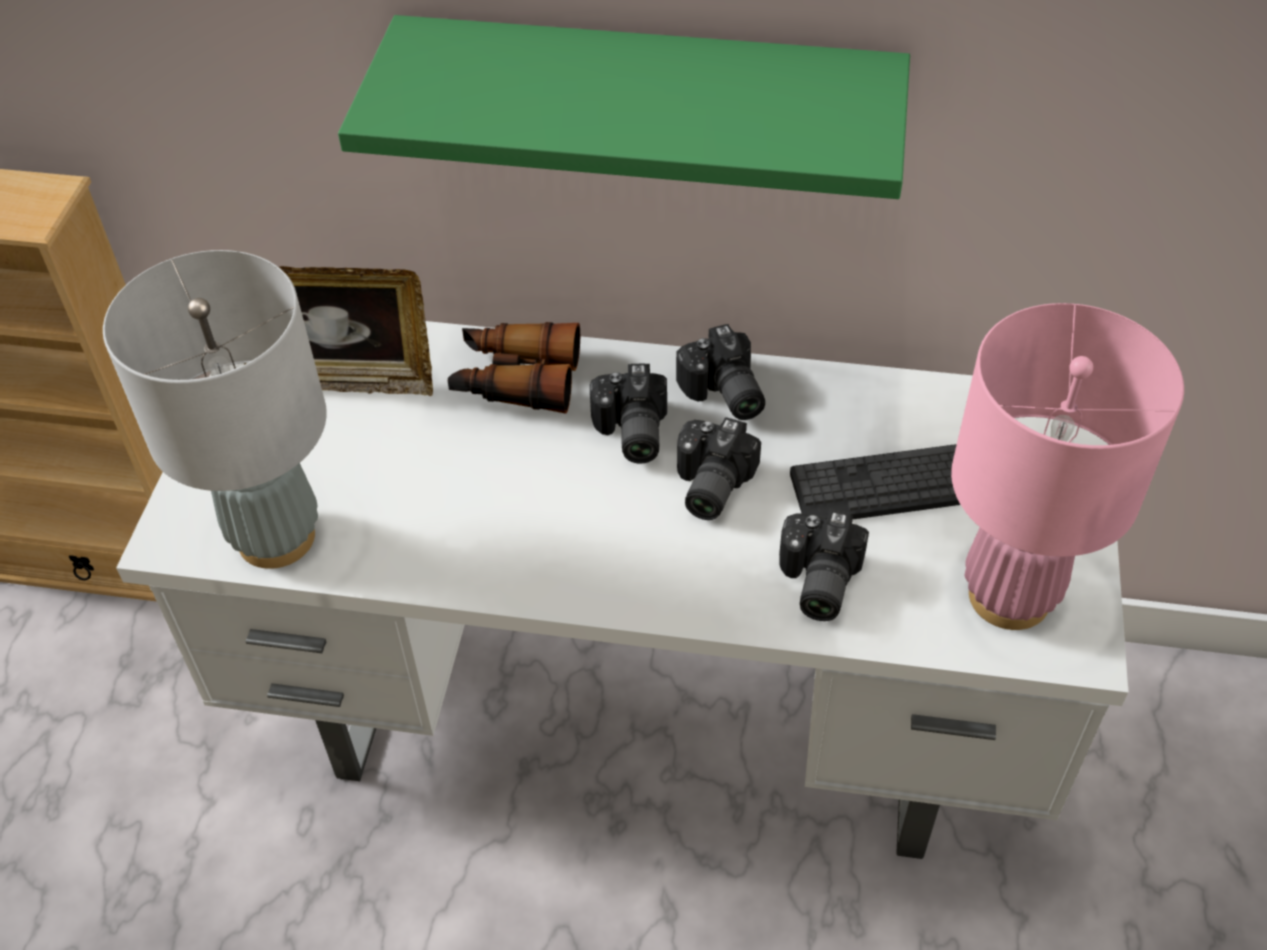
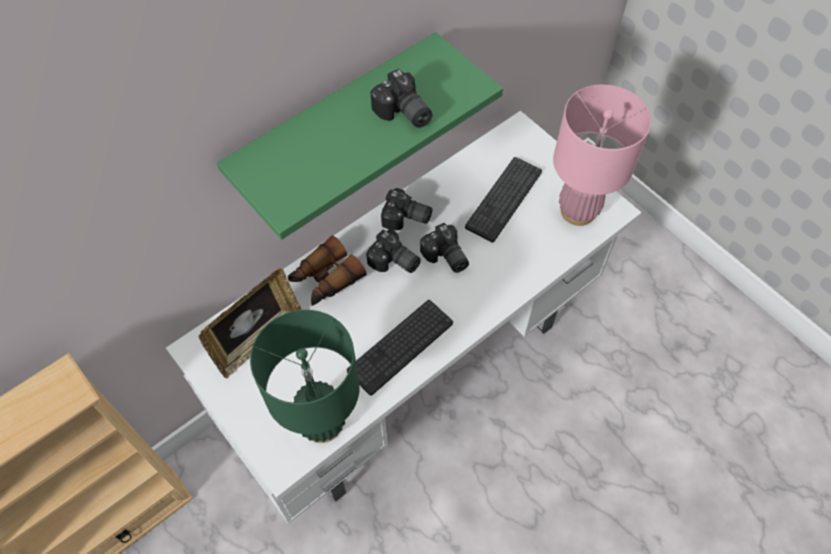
camera: 50 degrees left, 10 degrees up
(276, 537) = (322, 423): grey table lamp -> green table lamp
(491, 540) = (400, 347): none -> keyboard
(815, 581) = (520, 260): camera -> camera (403, 113)

